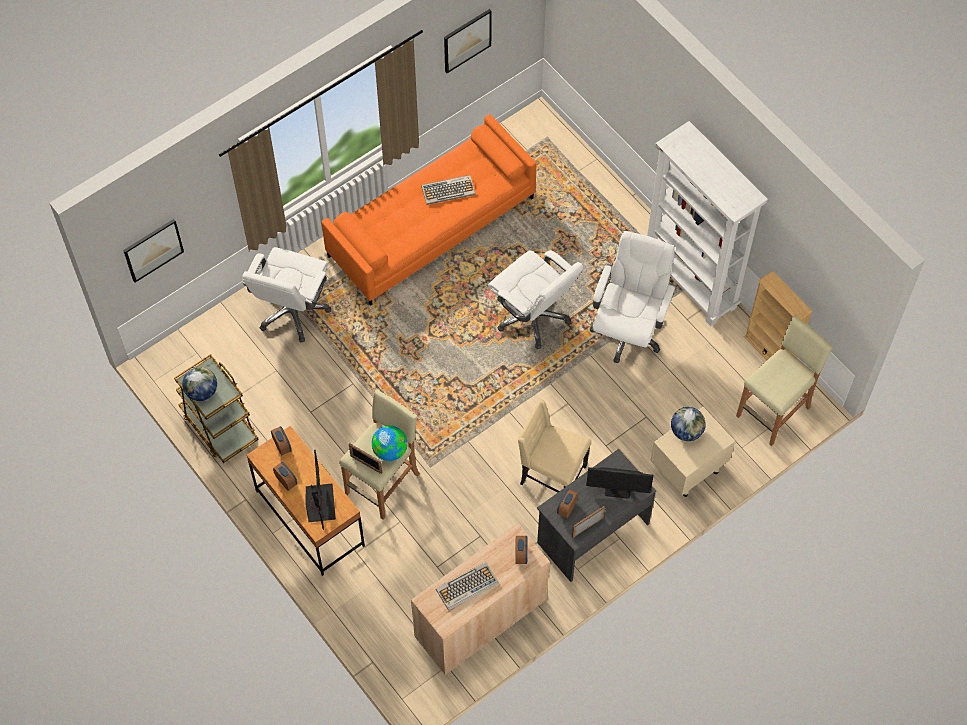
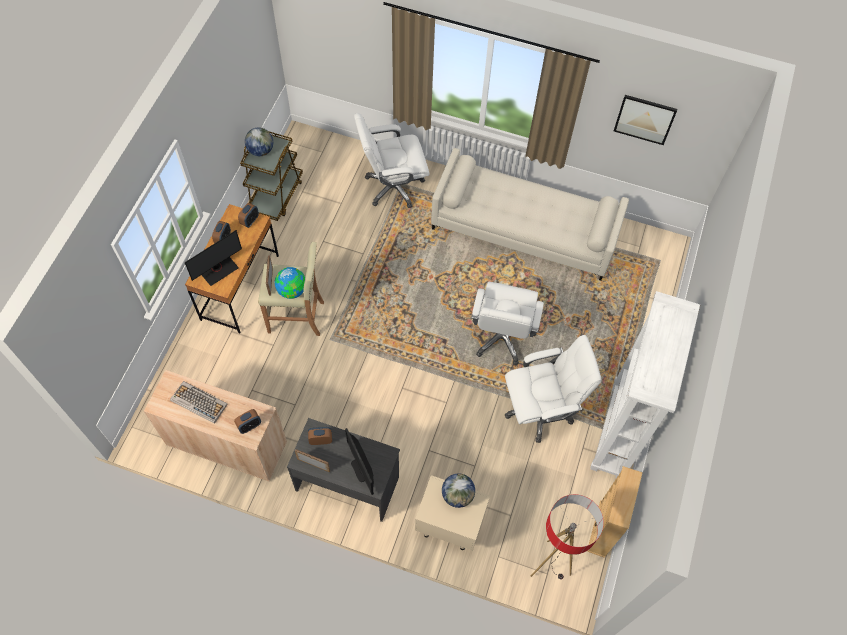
camera: 55 degrees right, 0 degrees up
(153, 250) = (322, 43): picture -> none
(431, 226) = (524, 230): orange sofa -> beige sofa
(448, 190) = (547, 213): keyboard -> none
(551, 476) = (376, 425): beige chair -> none
(774, 411) = (549, 564): beige stool -> floor lamp

